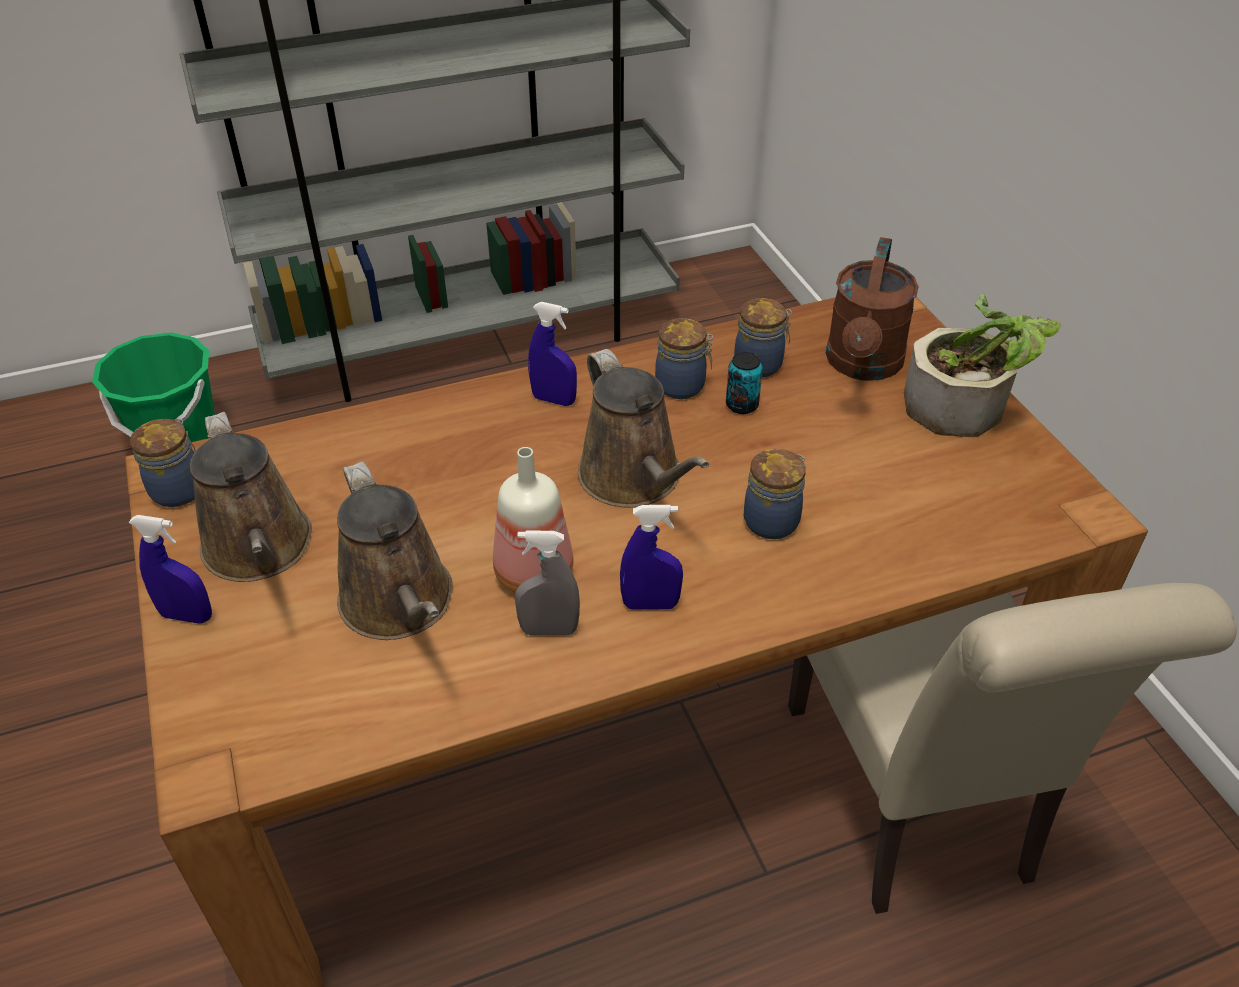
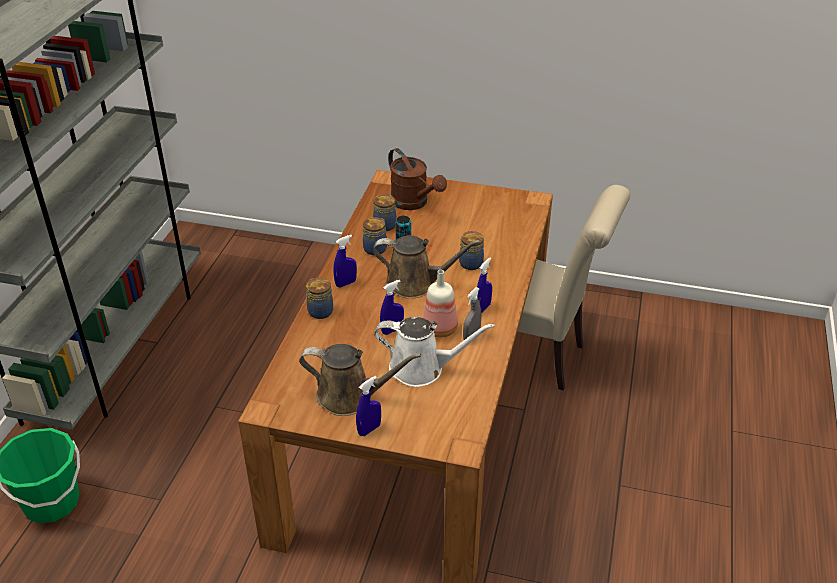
camera: 55 degrees left, 5 degrees down
(180, 489) = (283, 409): jar -> jar (320, 311)
(400, 605) = (422, 368): brown watering can -> white watering can
(478, 513) = (392, 330): none -> blue spray bottle
(967, 406) = (460, 194): potted plant -> none

